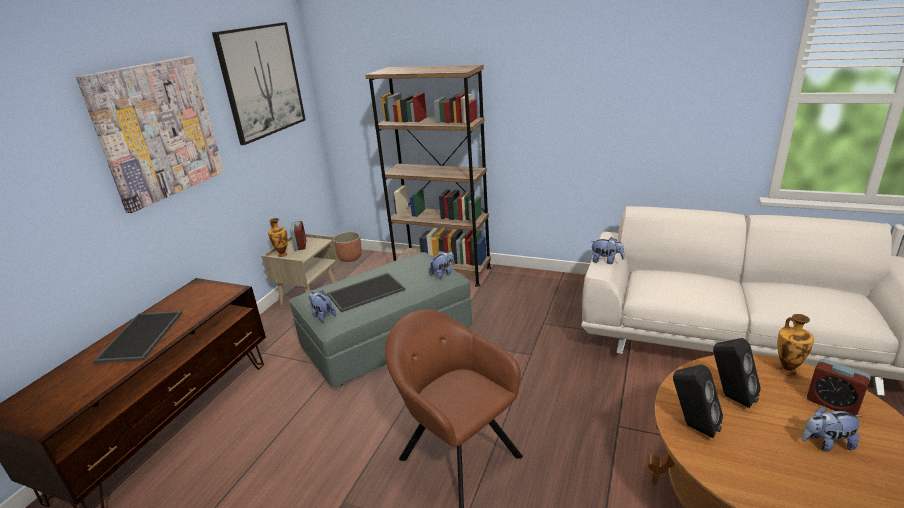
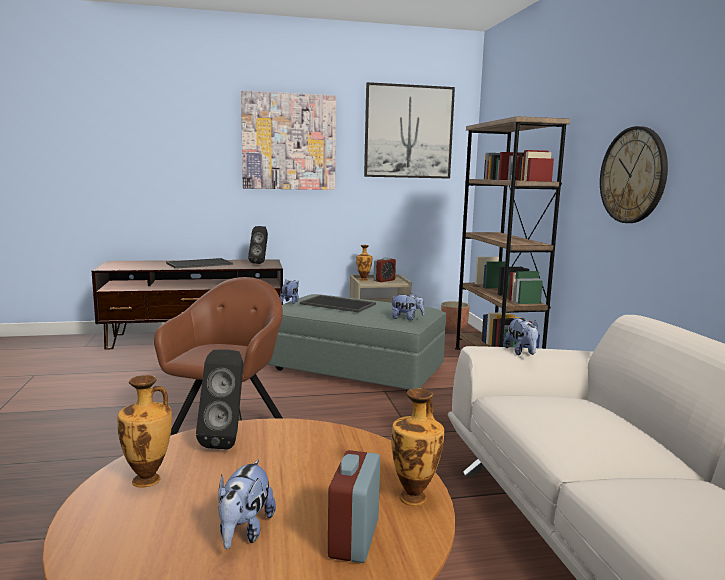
camera: 55 degrees right, 15 degrees down
(562, 109) = (633, 175): none -> wall clock
(730, 397) = (304, 458): black speaker -> black speaker (260, 263)
(755, 477) = (148, 480): none -> vase
(826, 443) = (244, 532): plush toy -> plush toy turned 135 degrees counterclockwise

